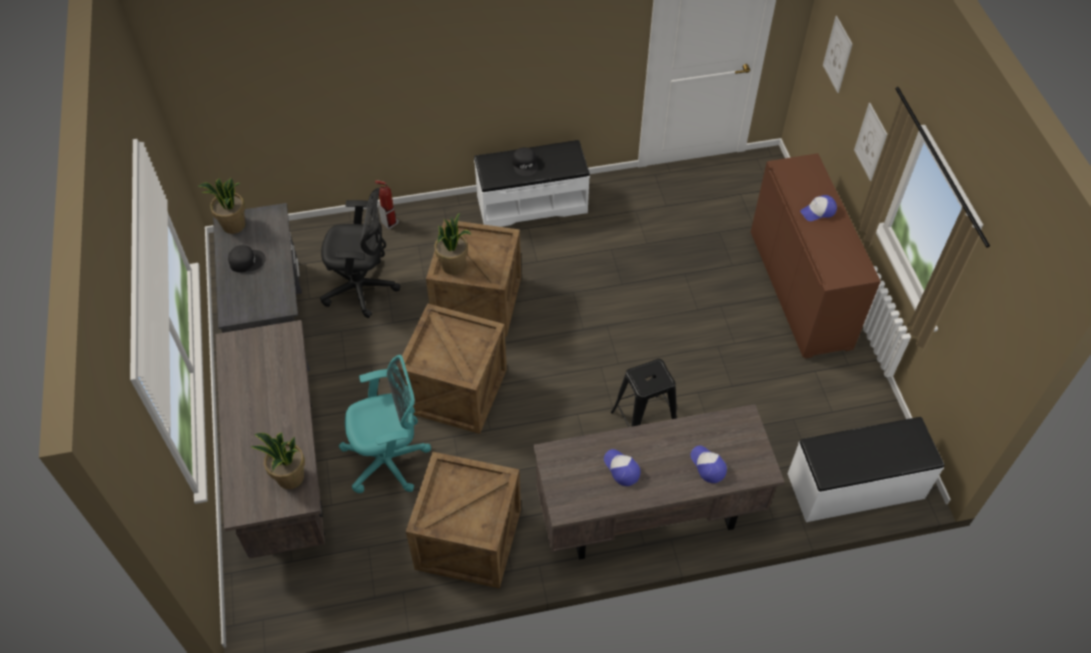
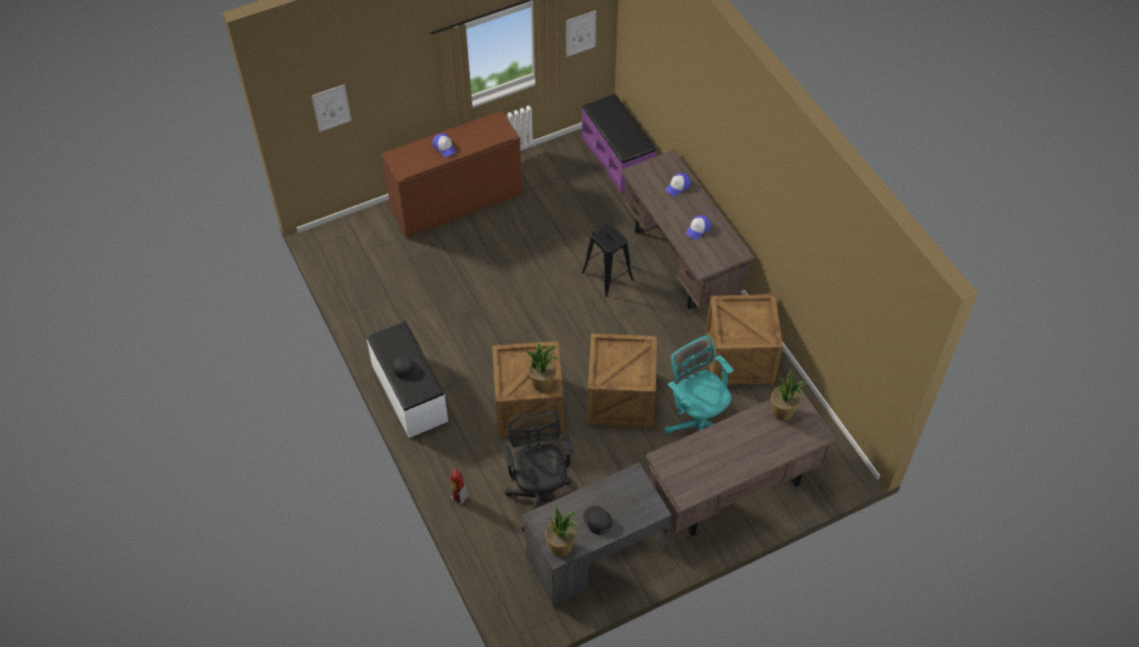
camera: 105 degrees left, 0 degrees up
(856, 487) = (618, 158): white bench -> purple bench
(870, 142) = (409, 94): picture -> picture (581, 33)

